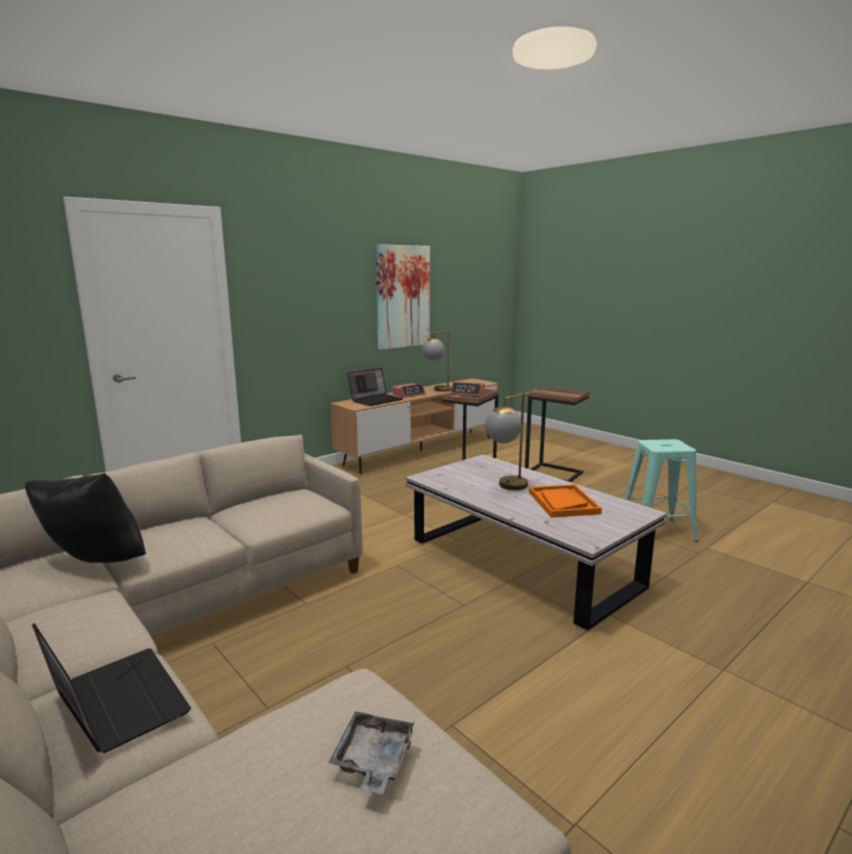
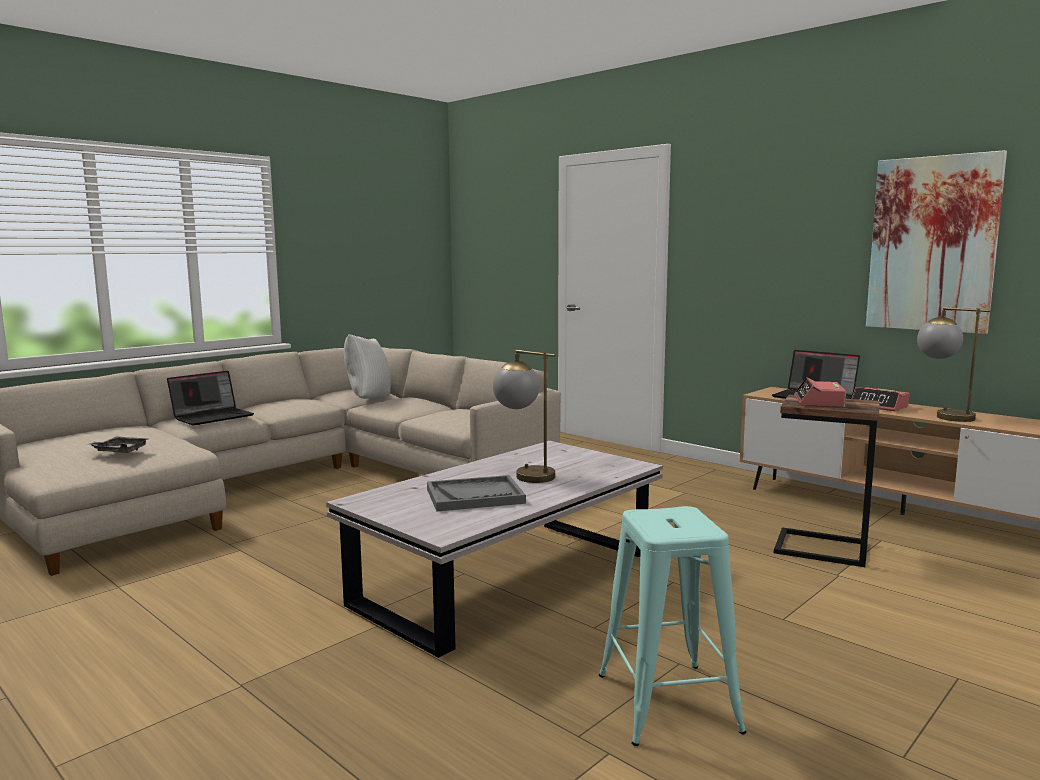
camera: 85 degrees right, 5 degrees down
(94, 566) = (368, 399): black pillow -> white pillow
(553, 473) = (919, 619): side table -> none
(563, 502) = (475, 496): orange tray -> grey tray

